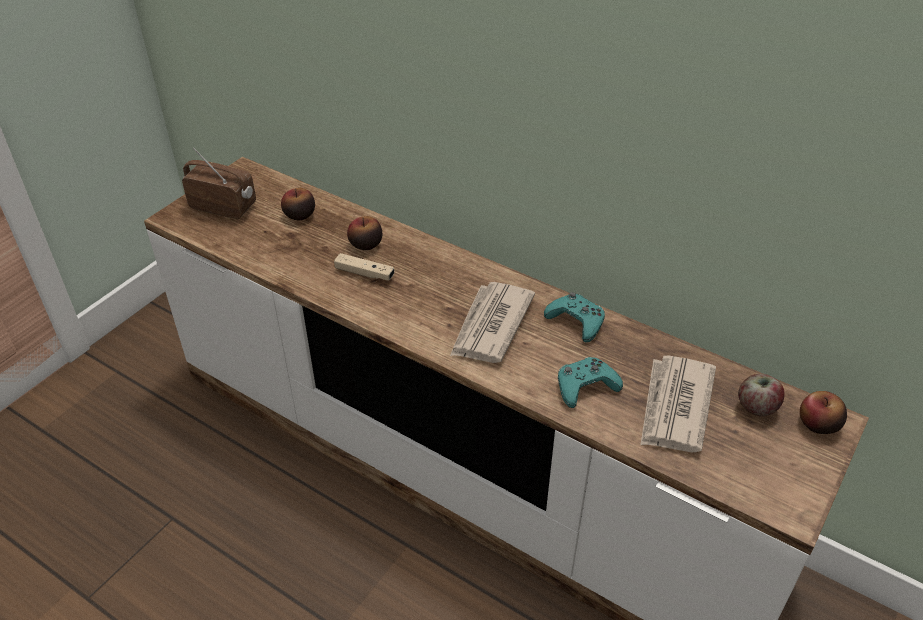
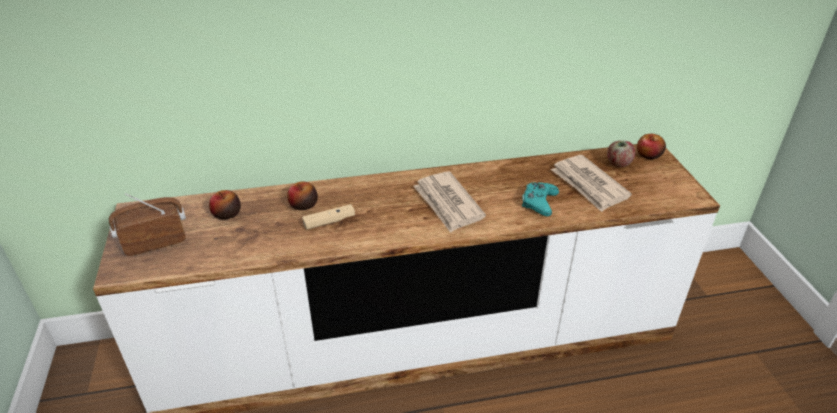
camera: 45 degrees left, 5 degrees down
(576, 321) = (487, 175): turquoise game controller -> none

